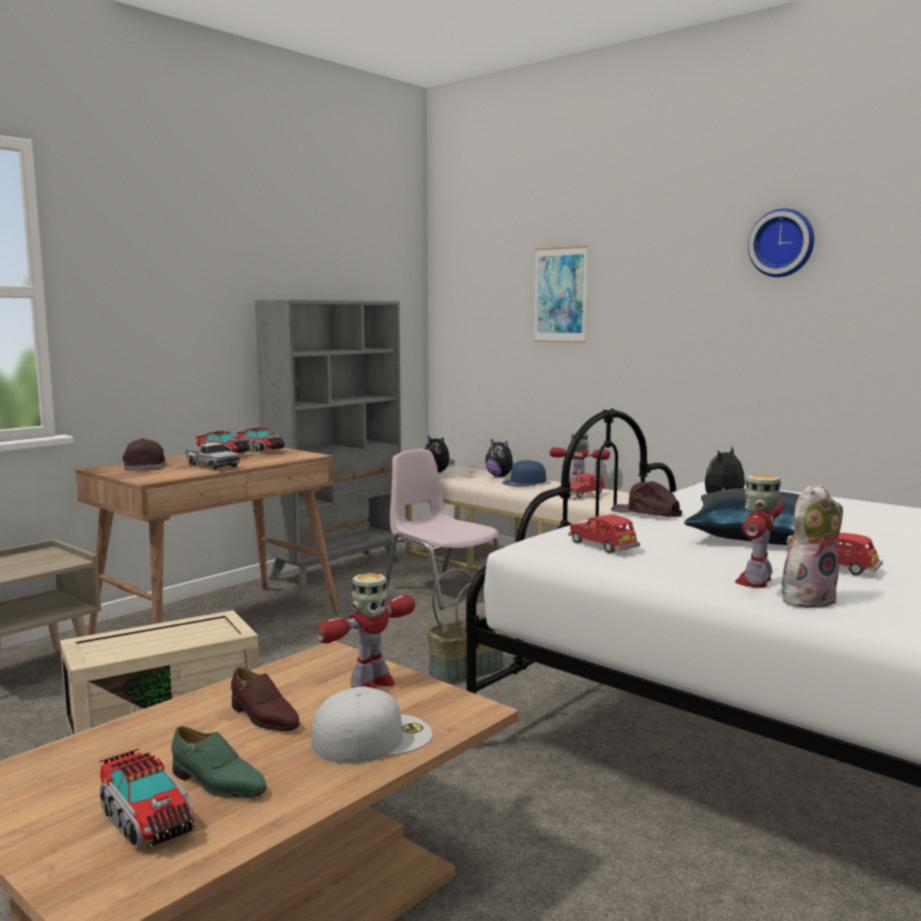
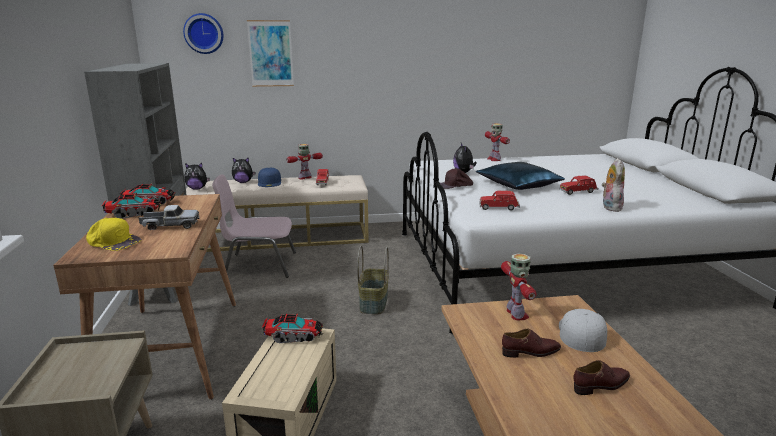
camera: 50 degrees left, 10 degrees up
(145, 466) = (113, 242): brown cap -> yellow cap
(145, 818) = (628, 415): toy truck -> toy truck (293, 336)
(217, 783) = (601, 385): green shoe -> brown shoe
(755, 581) = (580, 205): toy robot -> toy robot (494, 159)
(782, 243) = (418, 25): wall clock -> wall clock (204, 33)

